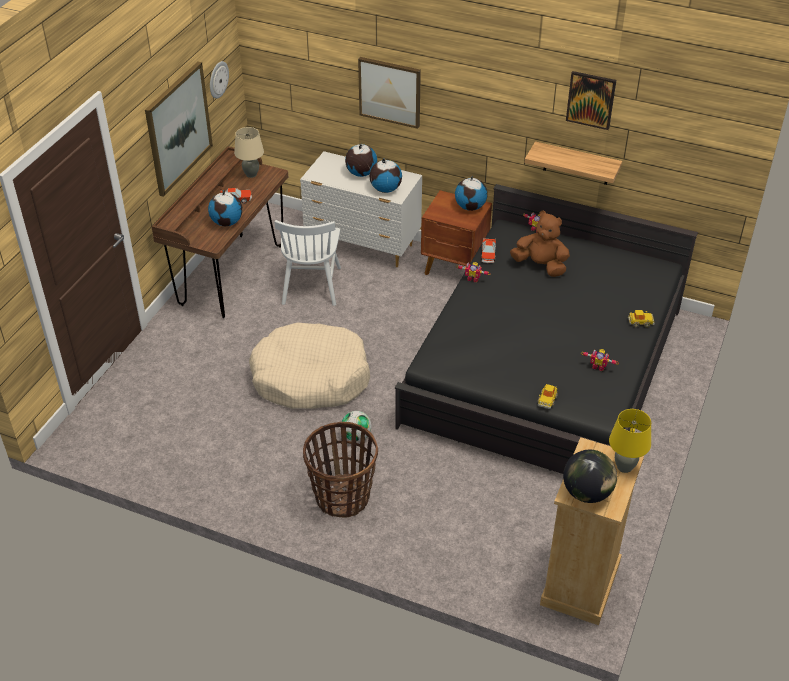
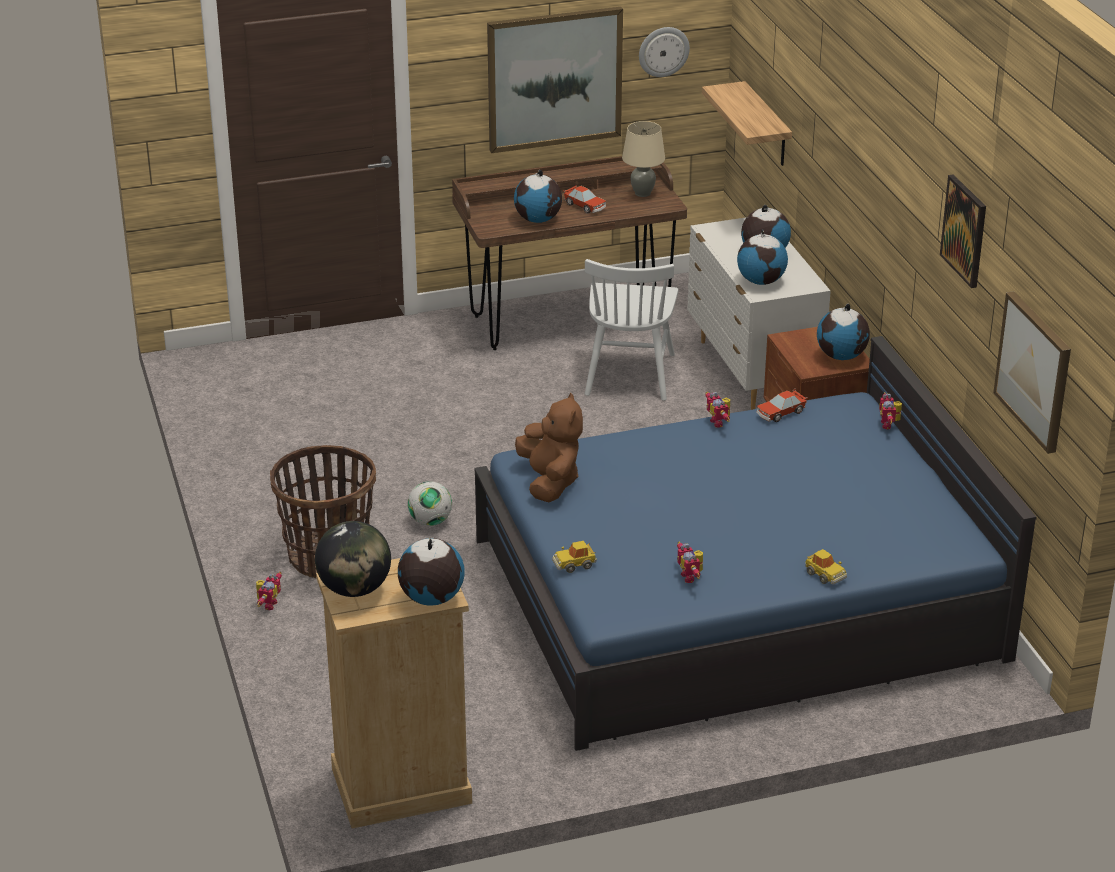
camera: 50 degrees right, 10 degrees down
(310, 378) = (479, 448): beige dog bed -> none
(311, 285) = (629, 374): white chair -> white chair turned 45 degrees counterclockwise
(360, 548) = (267, 604): none -> toy robot
(390, 91) = (821, 144): picture -> picture (1034, 371)
(540, 266) = (820, 457): brown plush toy -> brown plush toy (550, 482)
(545, 366) = (737, 599): black bed -> blue bed
(576, 164) = (948, 336): shelf -> shelf (767, 125)
(624, 467) = (431, 598): yellow table lamp -> globe

